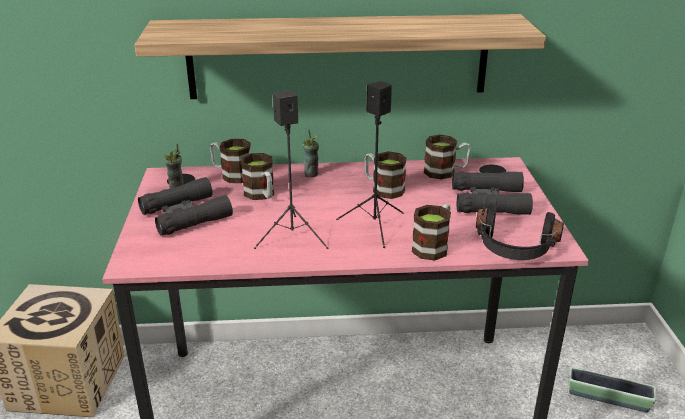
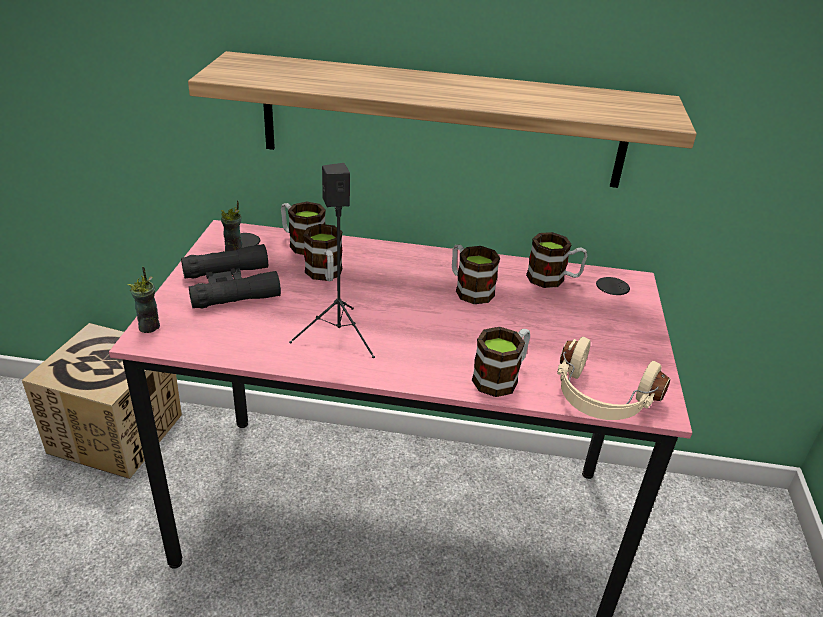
camera: 10 degrees right, 5 degrees up
(311, 174) = (392, 256): cup -> cup (149, 326)
(375, 226) = (440, 338): black speaker -> none
(489, 201) = (593, 327): black binoculars -> none
(514, 248) = (601, 398): black headphones -> beige headphones
(608, 398) = (713, 577): planter -> none

